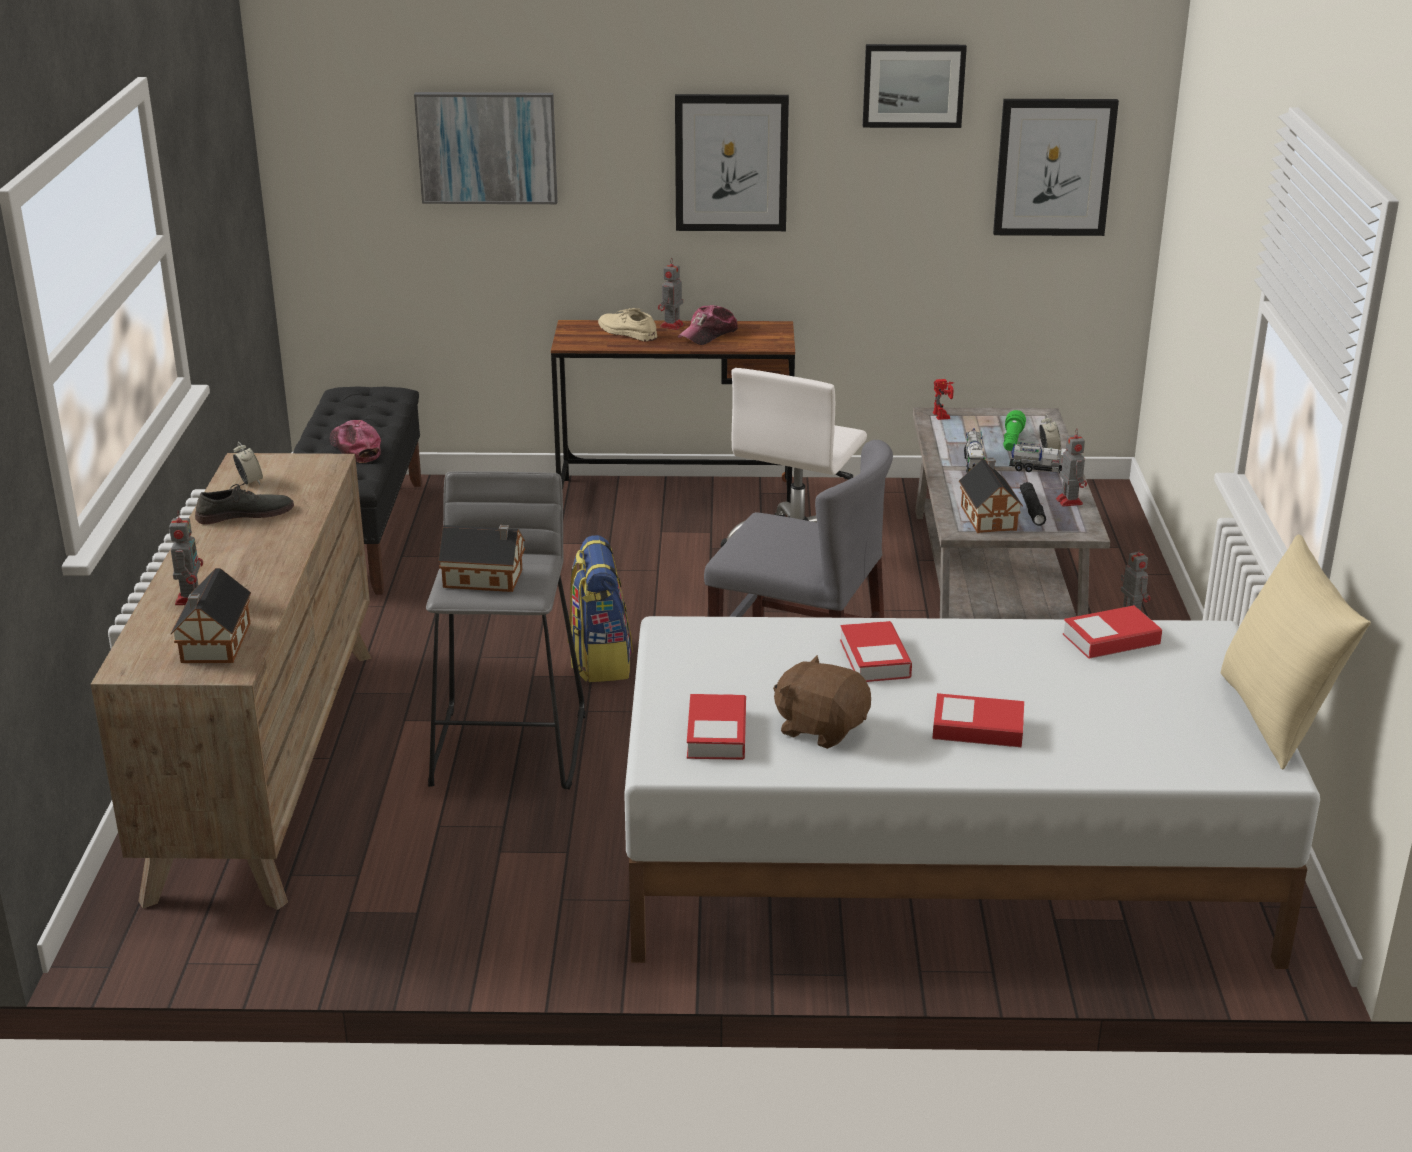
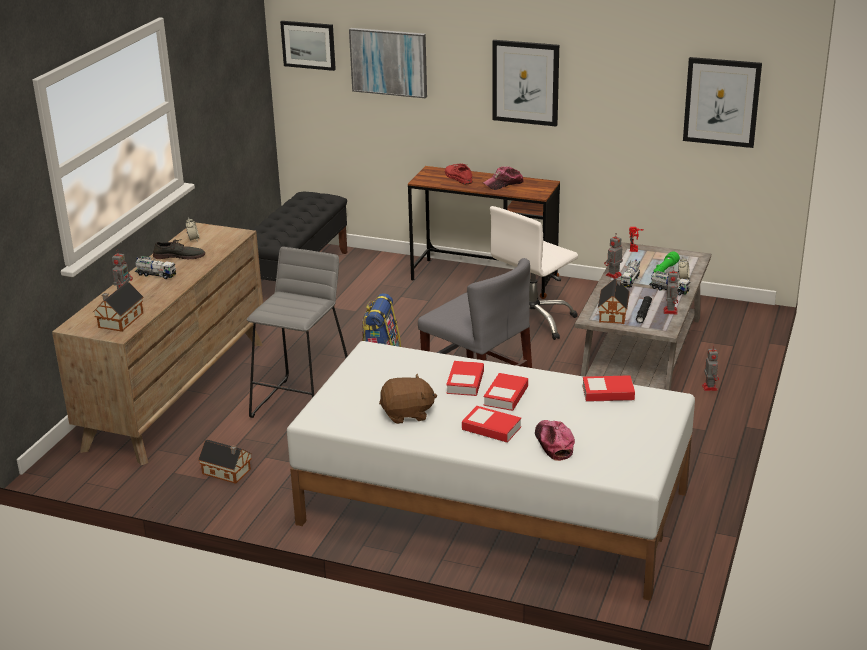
camera: 20 degrees right, 0 degrees up
(224, 552) = (156, 275): none -> toy truck
(355, 448) = (289, 227): cap -> cap (553, 443)
(486, 579) = (284, 308): toy house -> toy house (227, 472)
(626, 332) = (457, 177): beige shoe -> red shoe
(671, 326) = (486, 176): toy robot -> toy robot (613, 275)
(716, 734) = (350, 408): book -> book (506, 396)
(821, 728) = (407, 414): brown plush toy -> brown plush toy turned 120 degrees clockwise
(913, 85) = (634, 45): picture -> picture (308, 45)
(1277, 718) = (668, 452): beige pillow -> none

